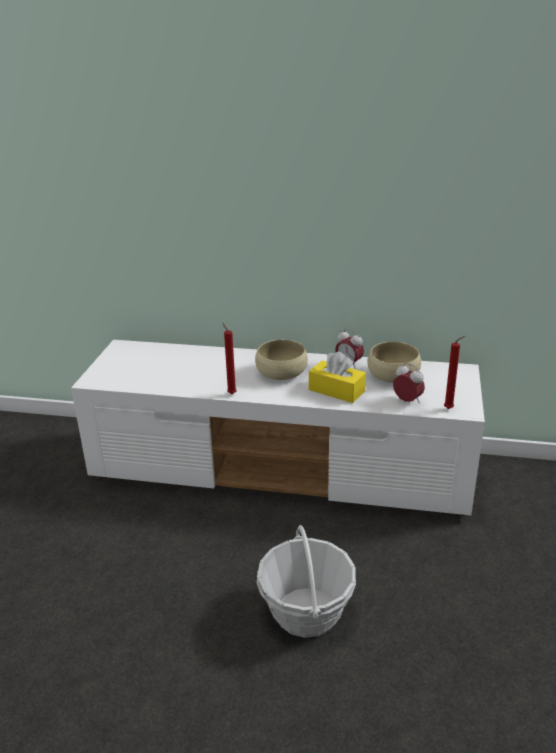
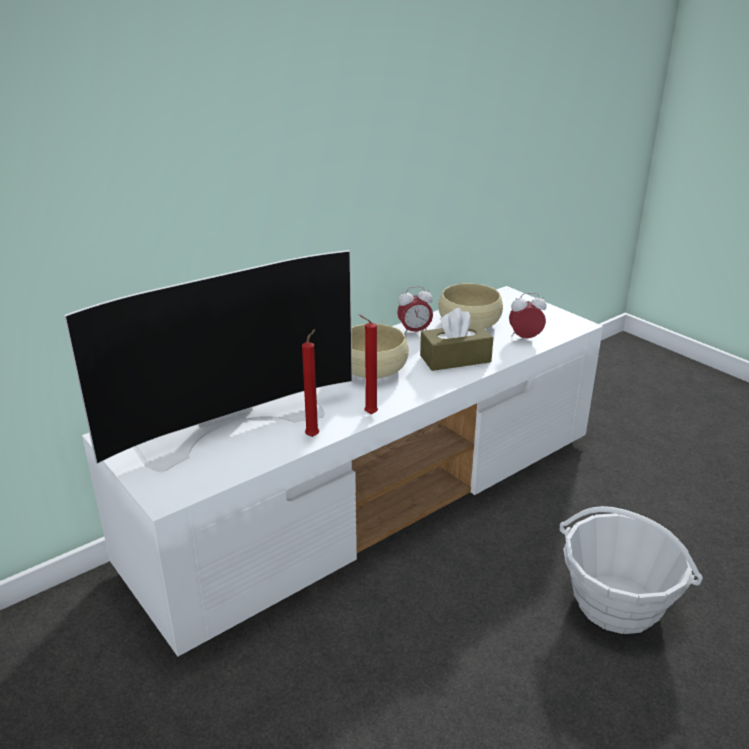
camera: 50 degrees left, 0 degrees up
(169, 364) = (230, 422): none -> television
(336, 390) = (455, 359): yellow tissue box -> brown tissue box
(450, 408) = (564, 328): red candle -> red candle (314, 435)

